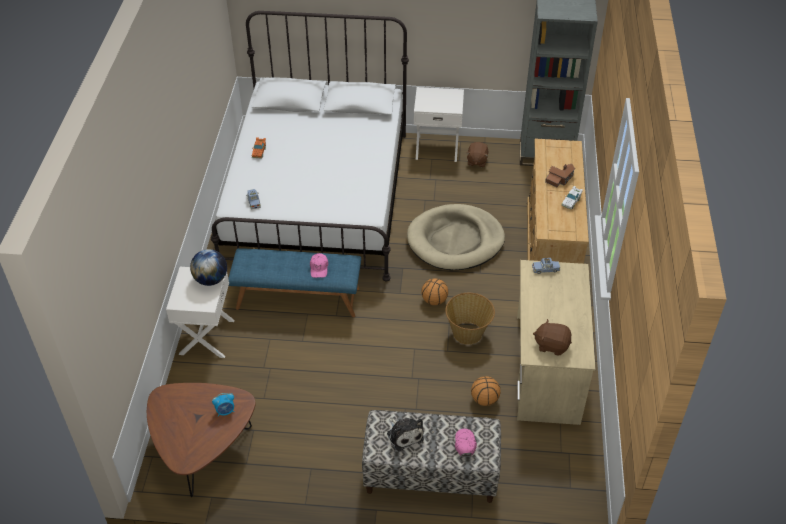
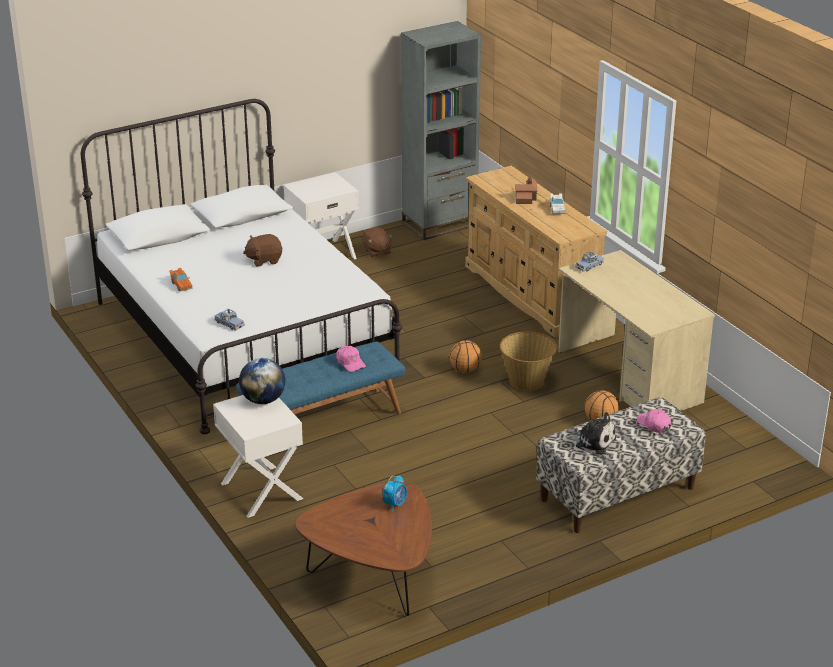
camera: 35 degrees left, 15 degrees down
(455, 240) = (430, 318): beige dog bed -> none
(552, 345) = (660, 313): brown plush toy -> brown plush toy (264, 260)

